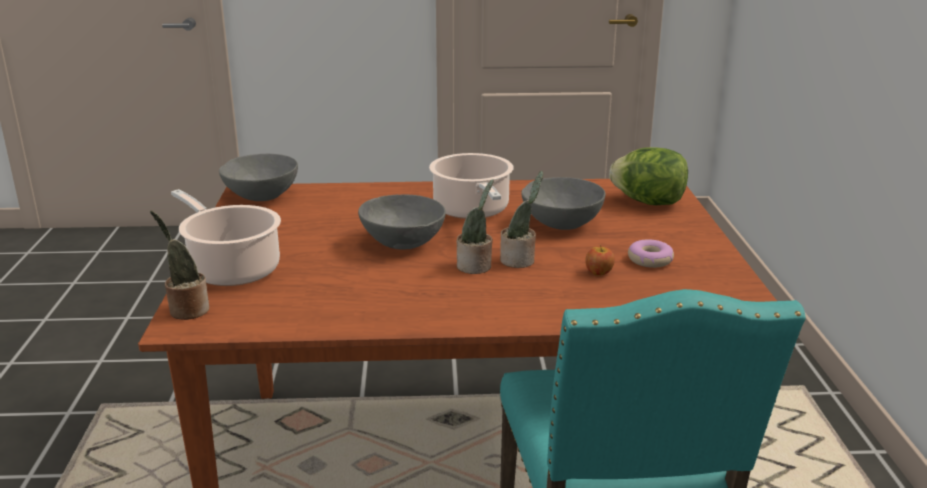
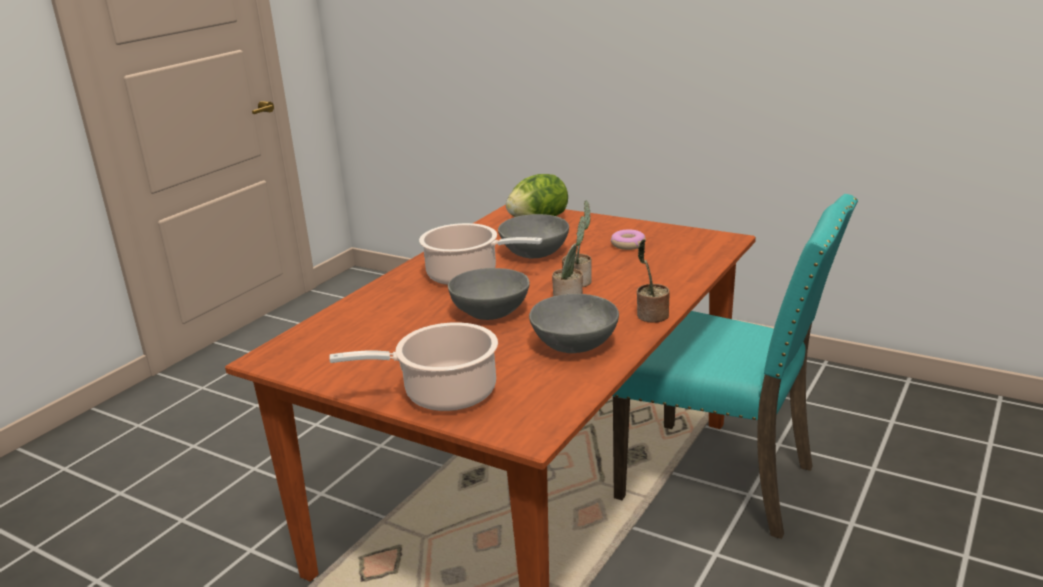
camera: 55 degrees left, 0 degrees up
(186, 310) = (505, 428): potted plant -> potted plant (651, 316)
(261, 196) = (289, 353): grey bowl -> grey bowl (575, 345)
(599, 272) = (628, 263): apple -> none

